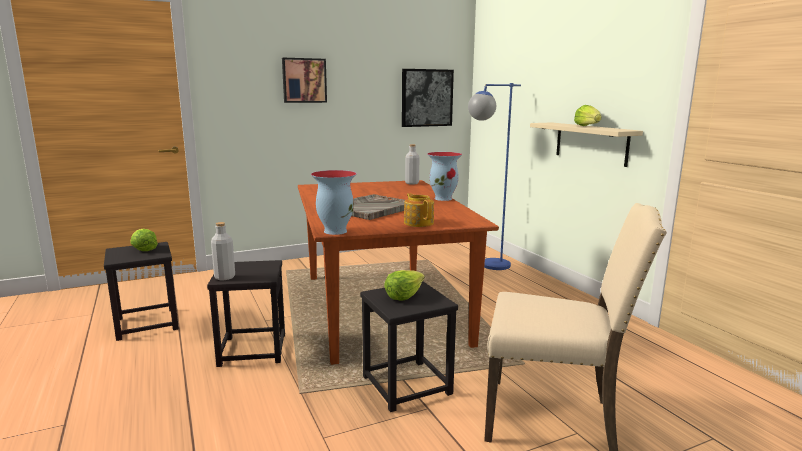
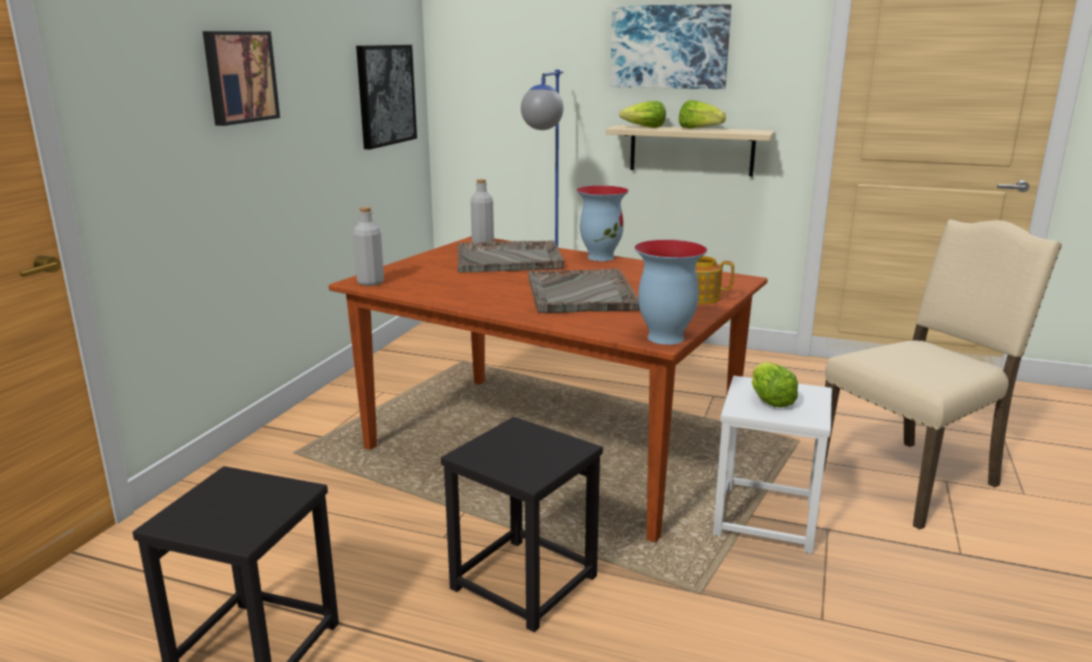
camera: 45 degrees left, 5 degrees up
(143, 249) = (226, 496): lettuce -> lettuce (644, 127)
(224, 277) = (524, 473): grey bottle -> grey bottle (370, 282)
(397, 191) = (510, 259): none -> grey tray
(407, 386) = (766, 519): black stool -> white stool
(583, 66) = (669, 47): none -> picture

